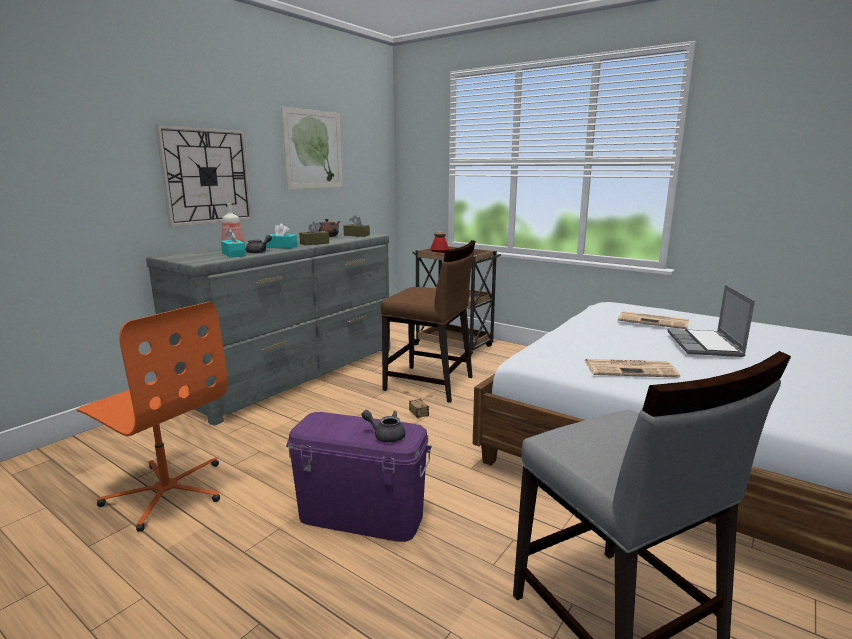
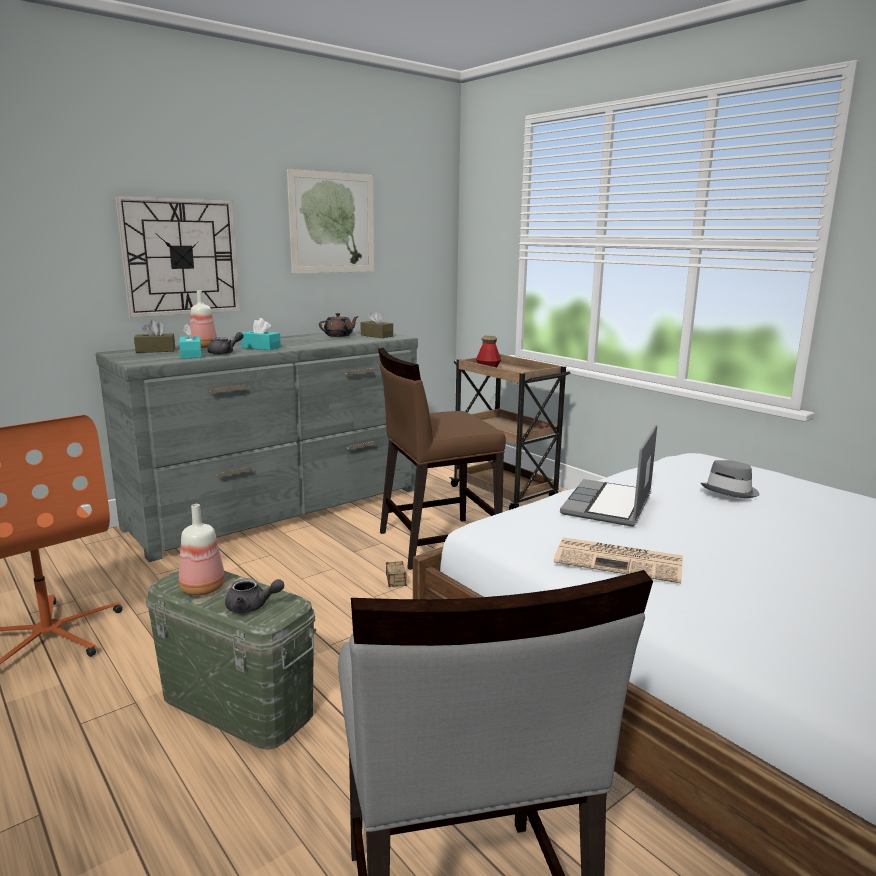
camera: 15 degrees right, 0 degrees up
(314, 243) = (307, 345): brown tissue box -> brown tissue box (155, 350)
(335, 428) = (201, 589): none -> bottle
(361, 515) = (236, 705): purple storage box -> green storage box
(385, 435) = (252, 607): grey teapot -> grey teapot turned 150 degrees clockwise
(429, 384) = (436, 542): brown chair -> brown chair turned 120 degrees clockwise
(654, 321) = (731, 491): newspaper -> grey hat
(705, 345) = (777, 537): laptop -> laptop (608, 506)

